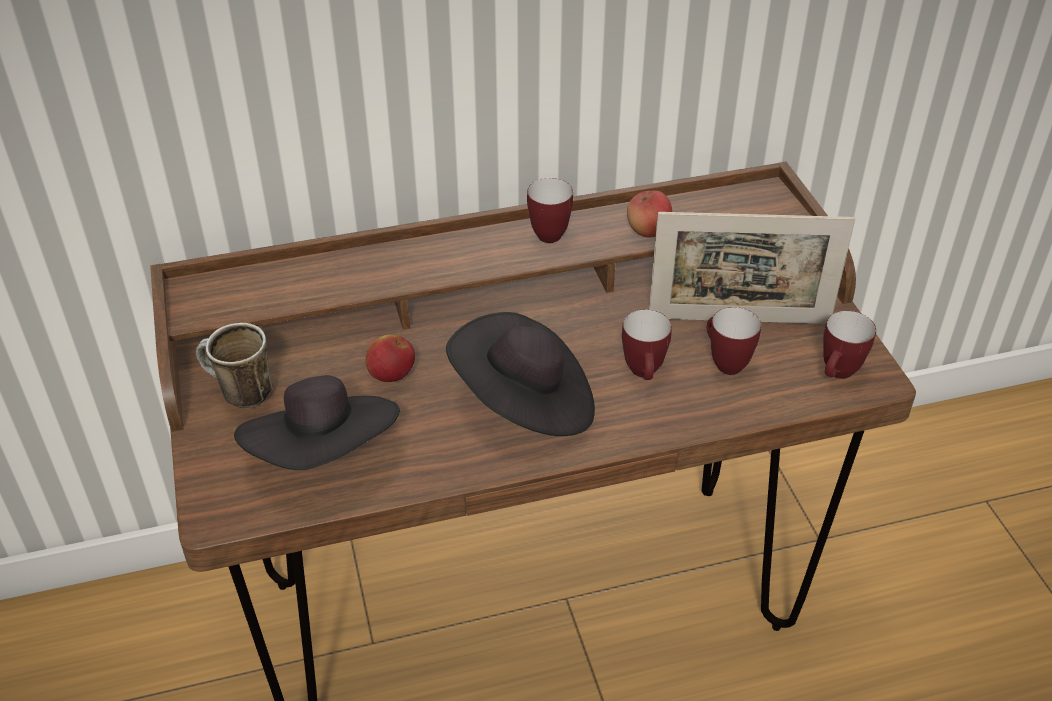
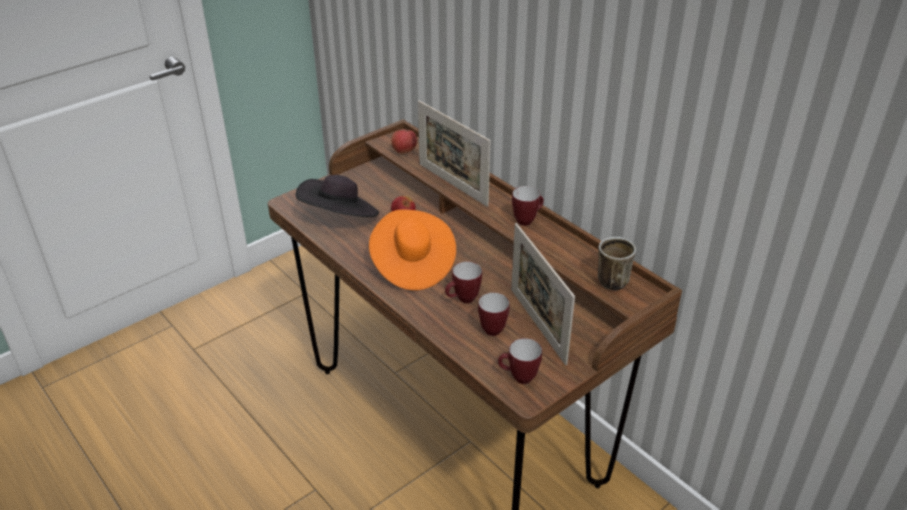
camera: 65 degrees right, 5 degrees down
(238, 394) = (362, 182): mug -> mug (609, 279)
(397, 274) = (452, 184): none -> picture frame
(525, 403) = (412, 265): black hat -> orange hat
(648, 231) = (559, 254): apple -> apple (404, 151)

